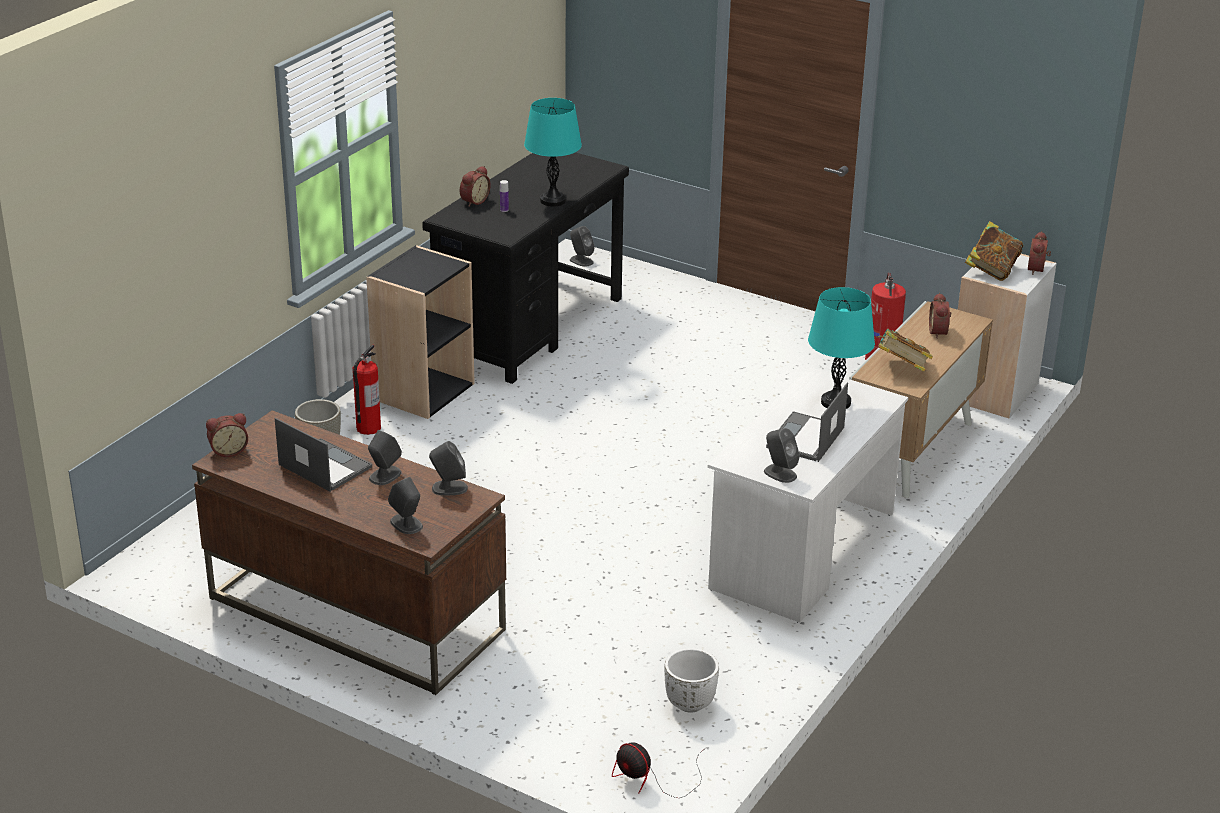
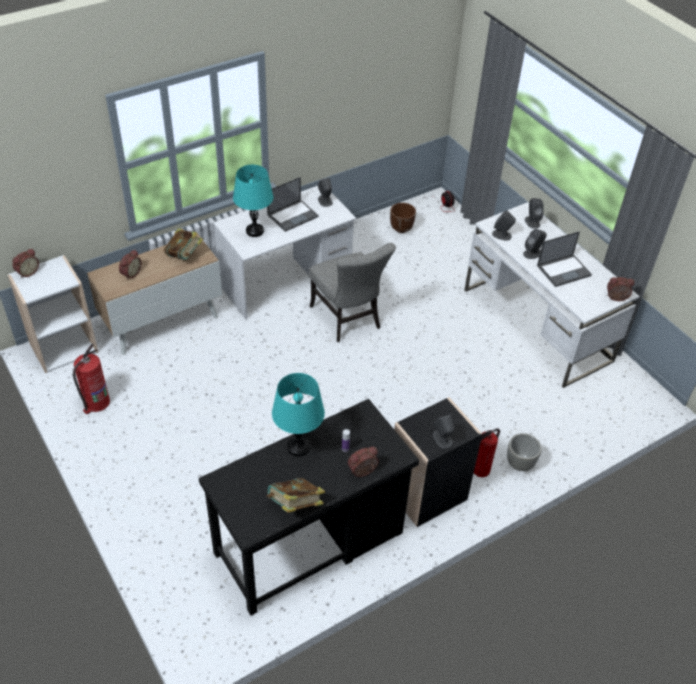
camera: 155 degrees left, 15 degrees up
(324, 466) = (564, 270): laptop -> laptop turned 90 degrees counterclockwise
(355, 614) = (537, 325): brown desk -> white desk
(581, 261) = (205, 629): grey speaker -> grey speaker (442, 439)
(661, 531) = (348, 319): none -> grey chair
(689, 704) = (401, 229): white planter -> brown planter
(992, 270) = (55, 281): book -> book (295, 505)

